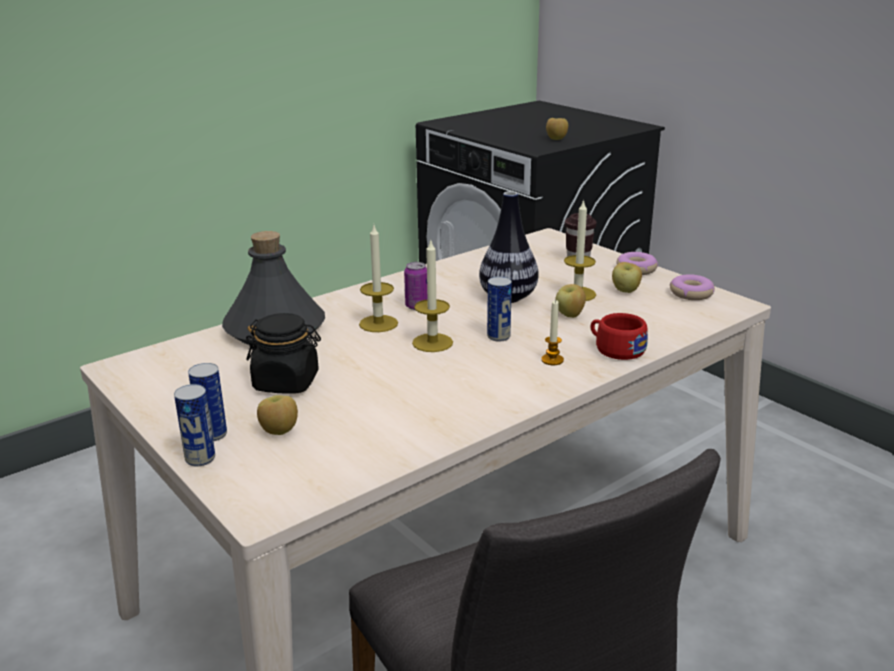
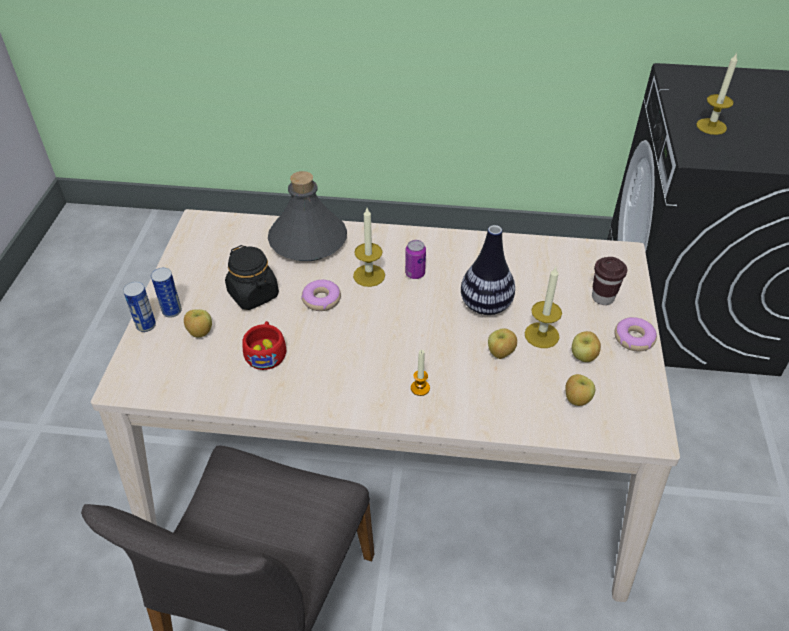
camera: 45 degrees right, 20 degrees up
(432, 342) = (374, 317): candle -> candle (711, 126)
(498, 337) = (421, 340): can -> none
(556, 139) = (739, 149): apple -> apple (576, 400)
(615, 349) = (477, 410): red cup -> red cup (266, 352)
(691, 293) = (633, 396): donut -> donut (321, 299)

